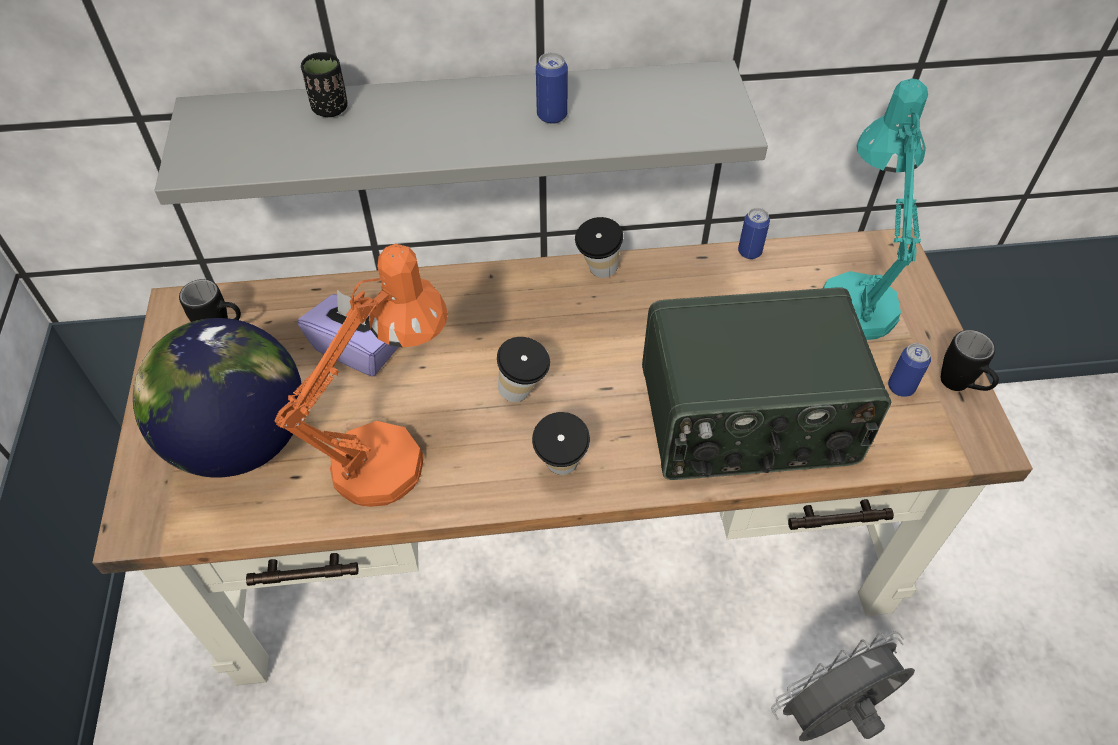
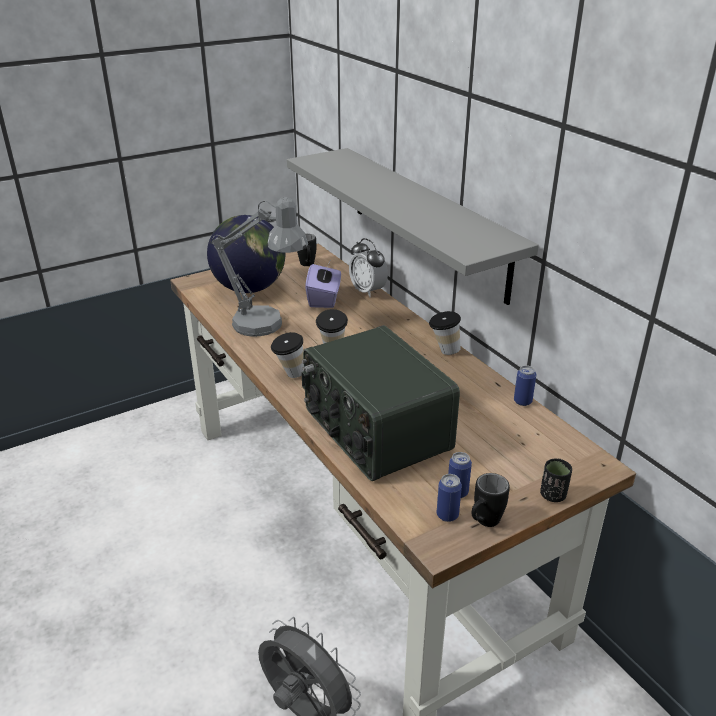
camera: 65 degrees right, 20 degrees down
(330, 109) = (371, 171): black cup -> black cup (553, 495)
(375, 288) = (368, 291): none -> alarm clock
(393, 454) = (268, 325): orange table lamp -> grey table lamp
(552, 116) = (422, 211): can -> can (447, 515)
(854, 295) = (528, 455): turquoise table lamp -> none

